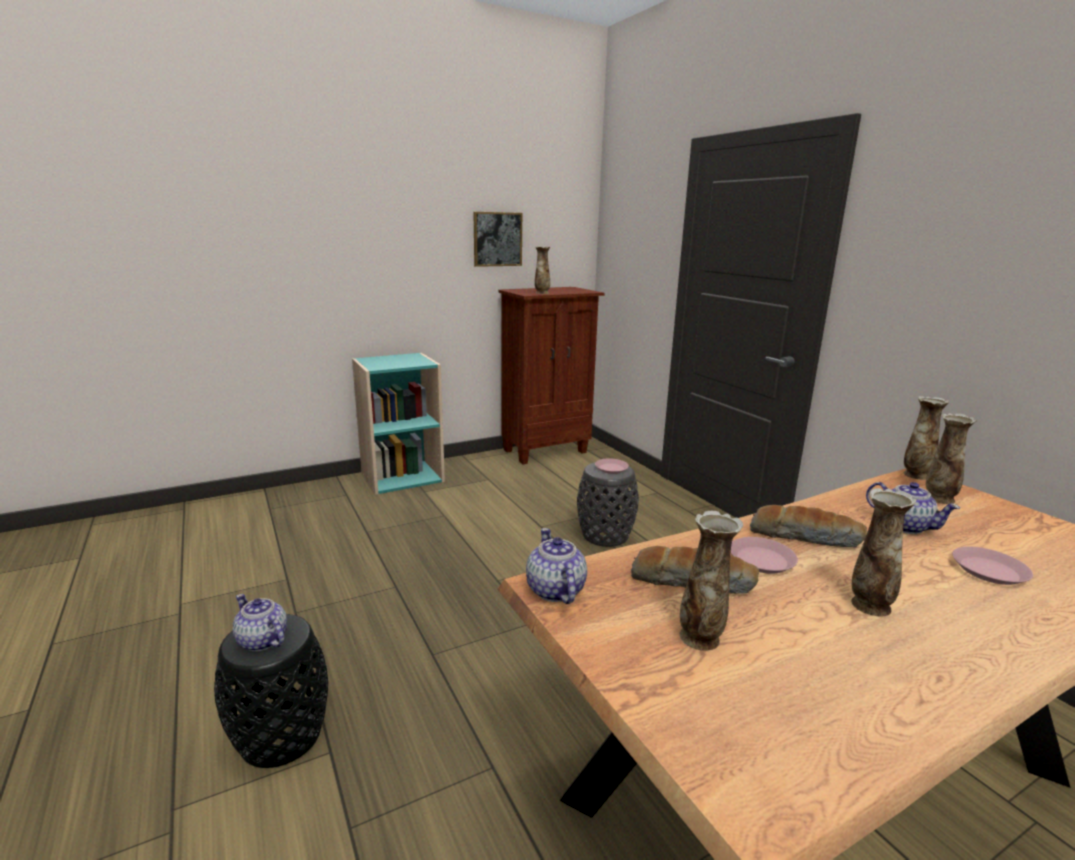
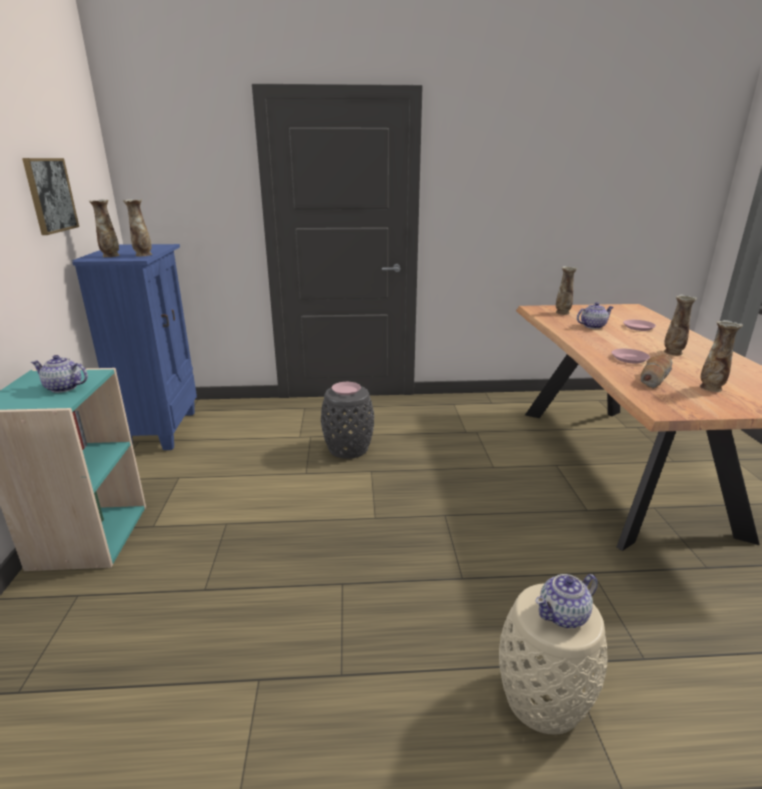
camera: 65 degrees left, 5 degrees up
(280, 737) = (543, 699): black stool -> beige stool
(546, 452) = (162, 430): brown cabinet -> blue cabinet
(555, 591) = (669, 409): teapot -> teapot (64, 388)
(805, 536) = (602, 344): bread -> none
(916, 475) = (531, 308): vase -> vase (110, 256)

